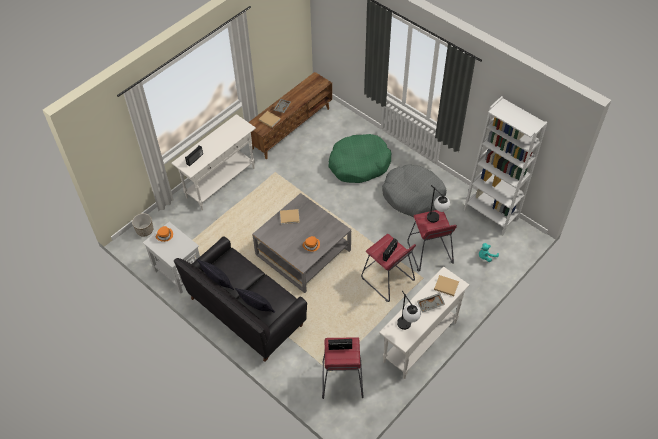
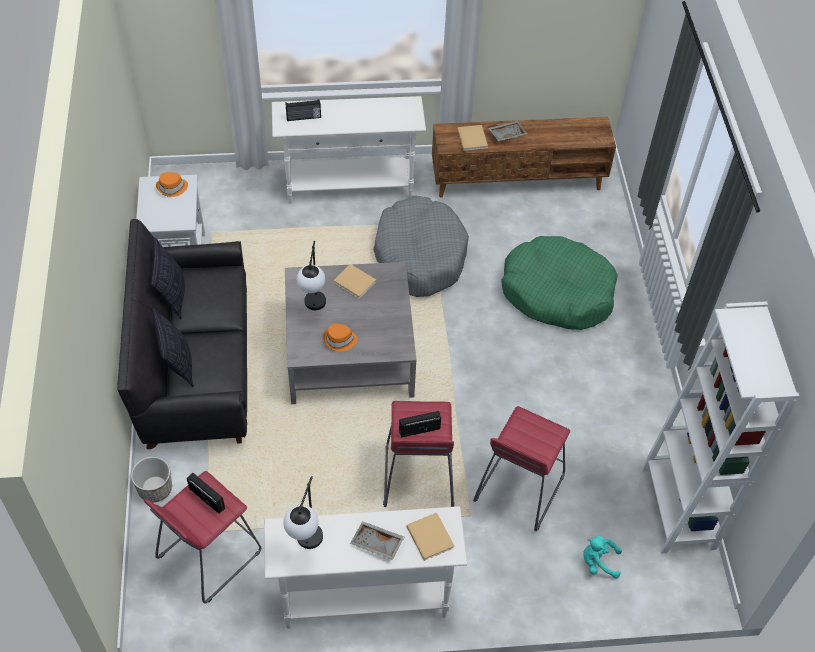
camera: 40 degrees right, 0 degrees up
(145, 230) = (198, 179): planter -> planter (155, 488)
(413, 197) = (585, 394): grey dog bed -> grey dog bed (419, 256)
(436, 220) = (539, 439): table lamp -> table lamp (314, 309)

